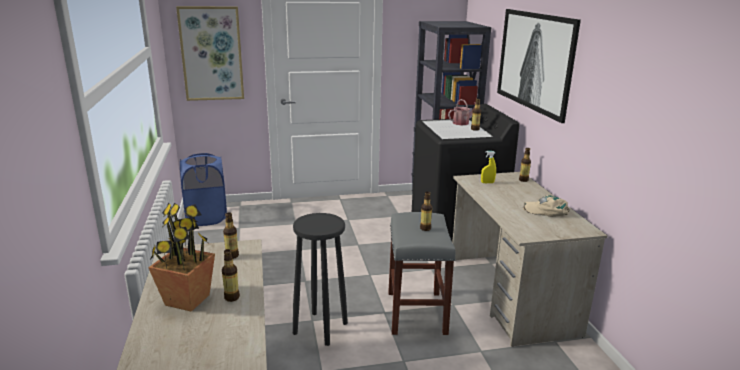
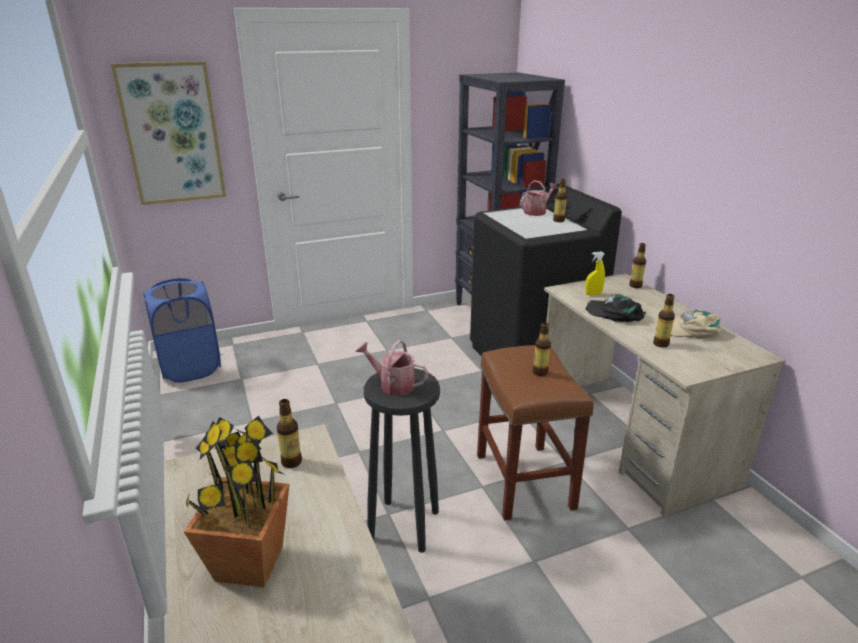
camera: 10 degrees left, 5 degrees up
(232, 297) = (321, 546): bottle -> bottle (660, 344)
(313, 221) = (392, 384): none -> watering can
(416, 312) = (523, 480): grey stool -> brown stool
(496, 196) = (615, 313): none -> black cap
(536, 61) = (647, 125): picture -> none

